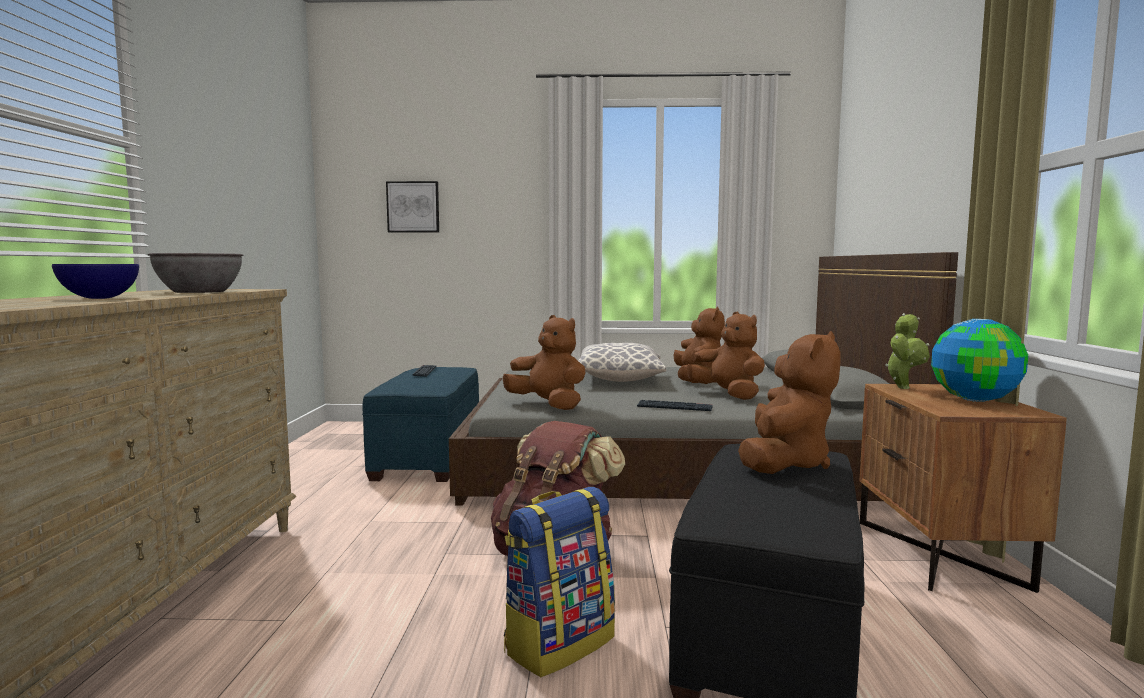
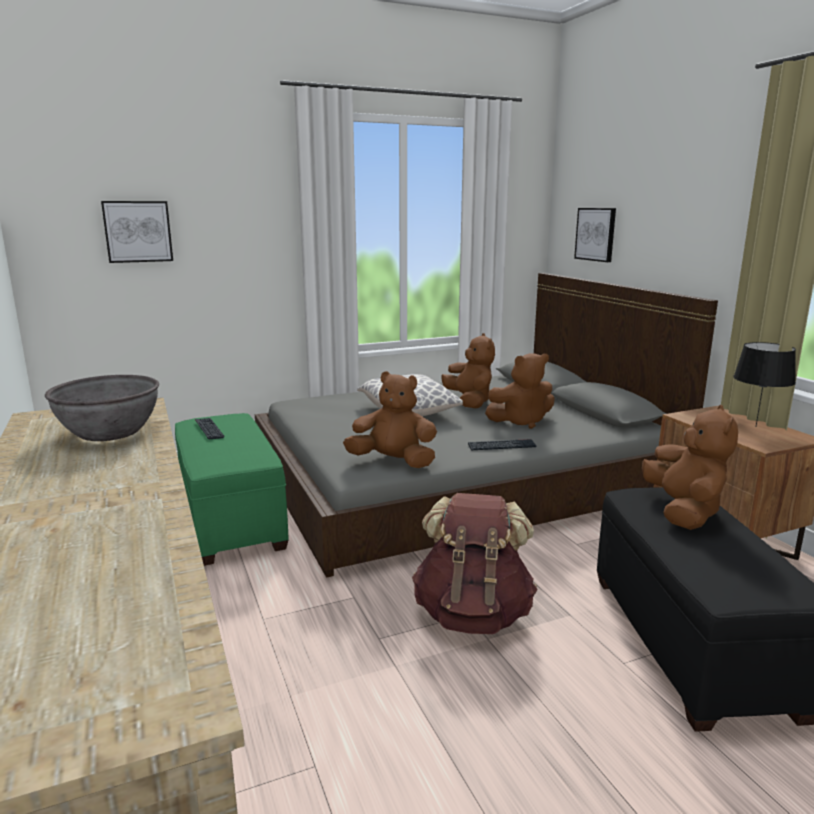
camera: 25 degrees left, 10 degrees up
(99, 298) = (100, 496): blue bowl -> none
(429, 457) = (231, 519): blue ottoman -> green ottoman
(559, 643) = (569, 706): backpack -> none
(728, 395) = (521, 421): brown plush toy -> brown plush toy turned 135 degrees clockwise
(867, 204) = (596, 234): none -> picture
(903, 387) = (693, 416): potted plant -> none
(975, 400) = (756, 426): globe -> black table lamp

